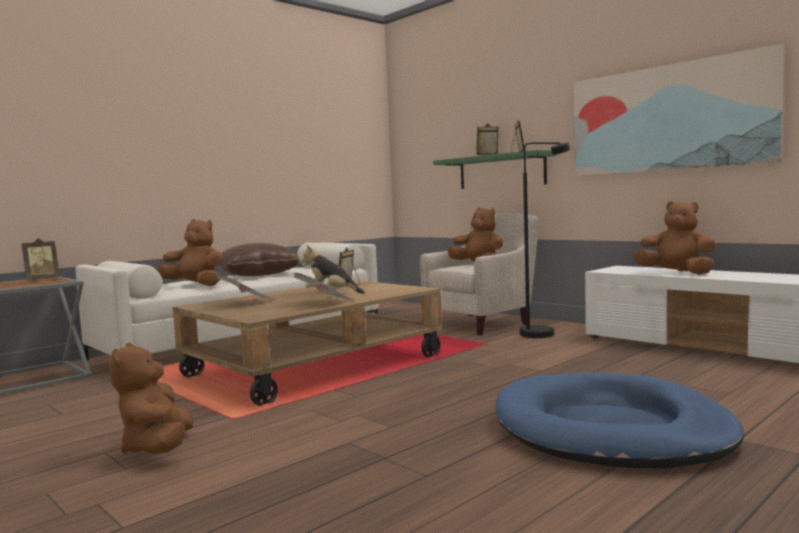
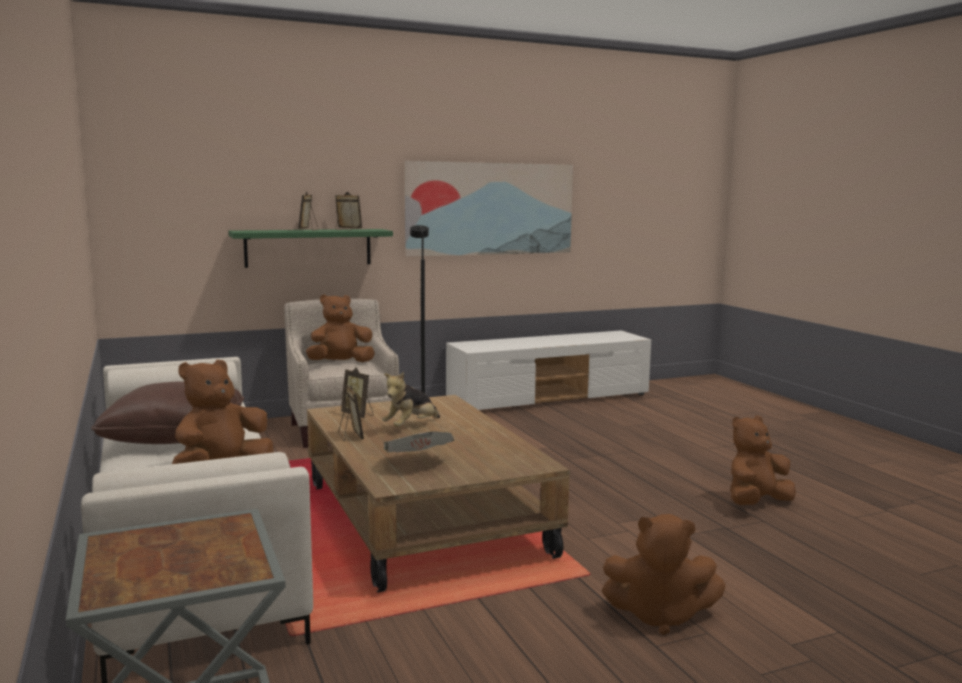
camera: 70 degrees left, 5 degrees up
(42, 279) = (146, 541): picture frame -> picture frame (350, 436)
(324, 303) = (479, 435): newspaper -> none
(610, 429) = (702, 462): blue dog bed -> none
(676, 273) = (527, 344): brown plush toy -> brown plush toy (756, 503)

